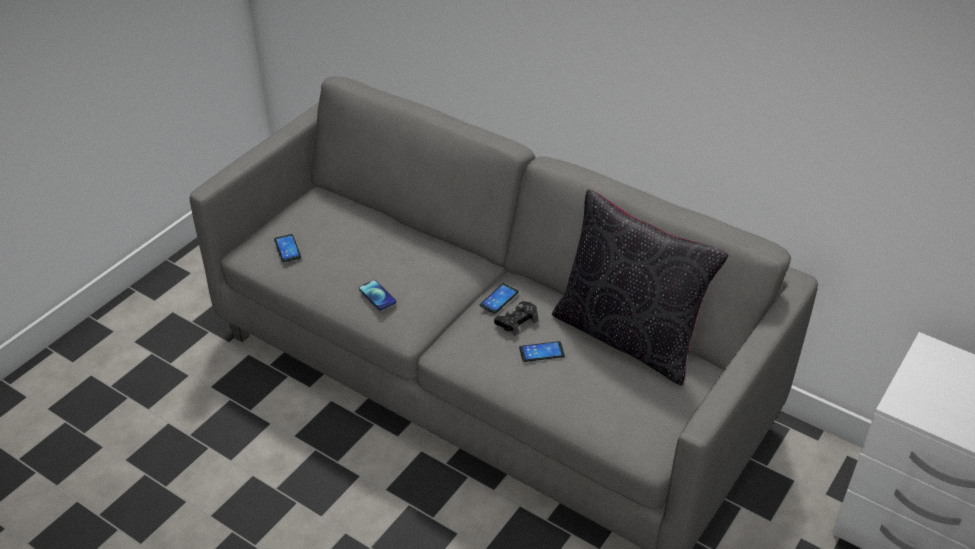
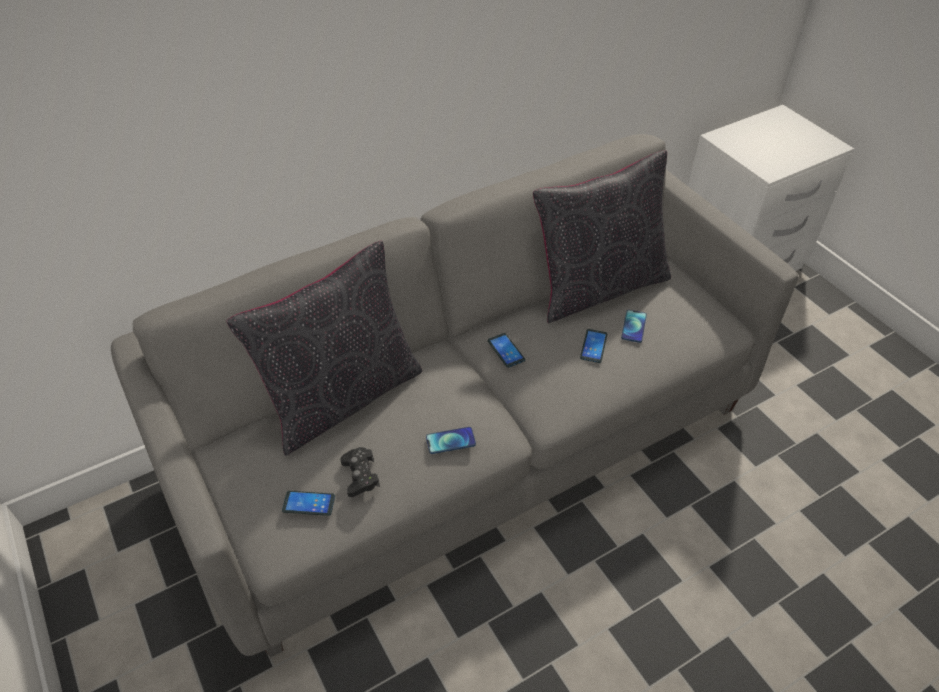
camera: 65 degrees left, 5 degrees up
(391, 227) = (342, 397): none -> black pillow
(517, 321) = (545, 348): black game controller -> black game controller (360, 475)
(587, 373) = (633, 326): none -> phone

